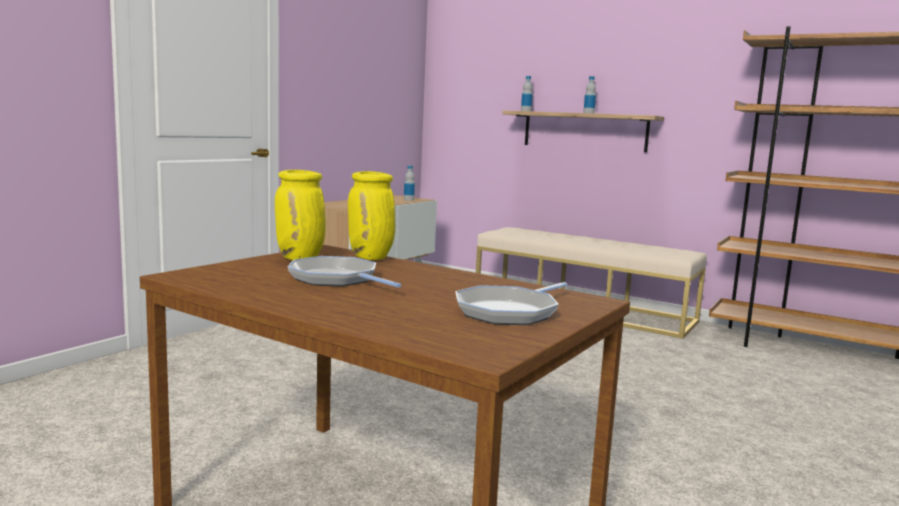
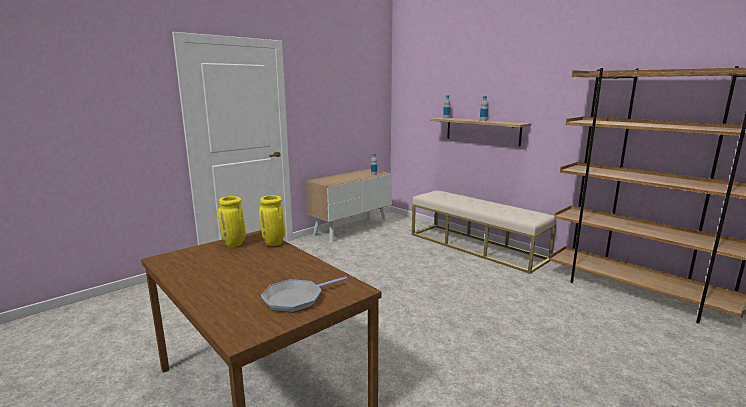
camera: 15 degrees right, 5 degrees up
(337, 279) = (234, 264): frying pan -> none

